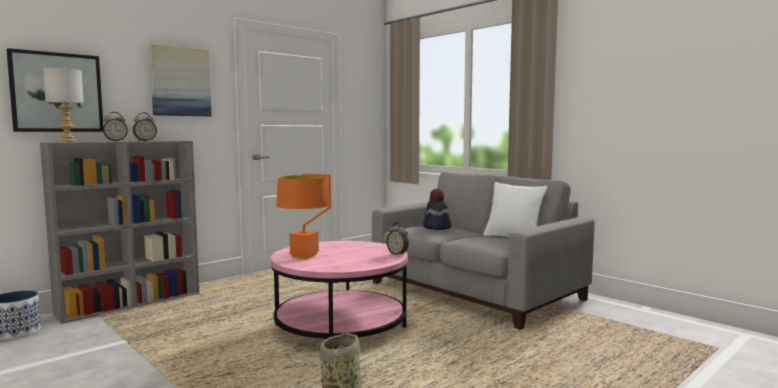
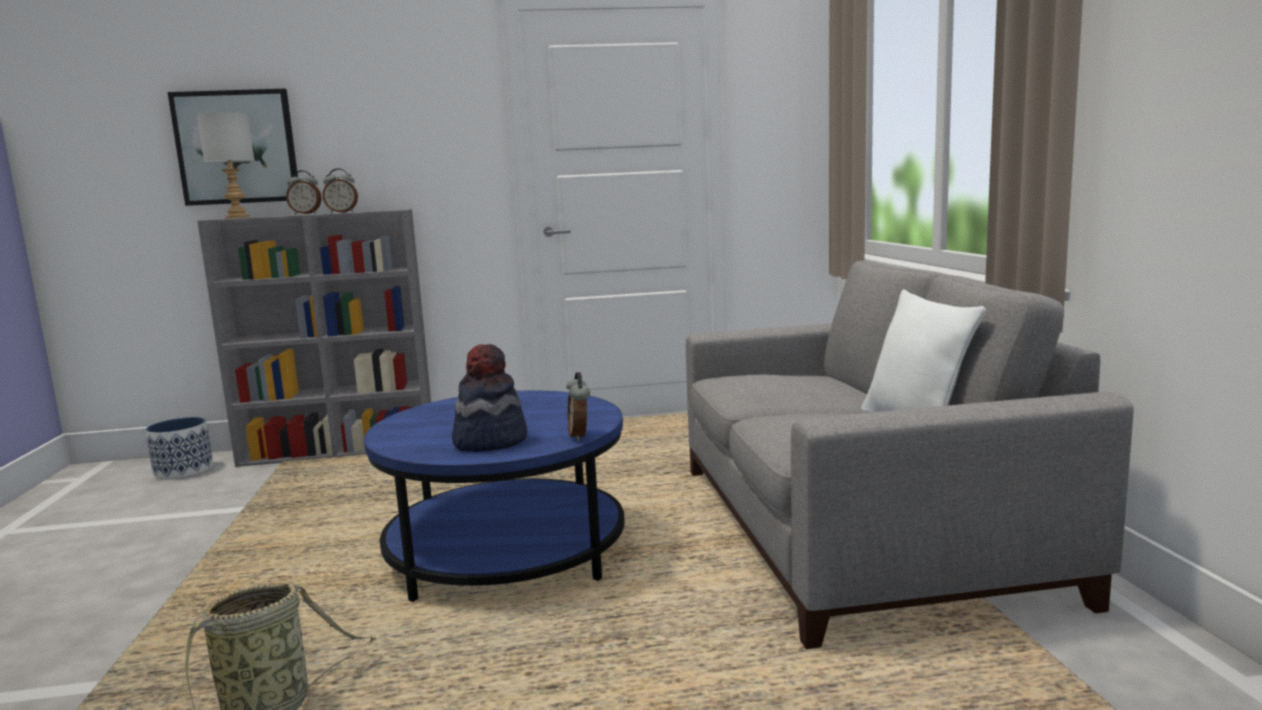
camera: 35 degrees right, 5 degrees up
(180, 82) = (413, 114): picture -> none
(304, 256) = (441, 417): orange table lamp -> none
(340, 326) = (507, 551): pink coffee table -> blue coffee table
(436, 227) = (780, 382): hat -> hat (489, 441)

